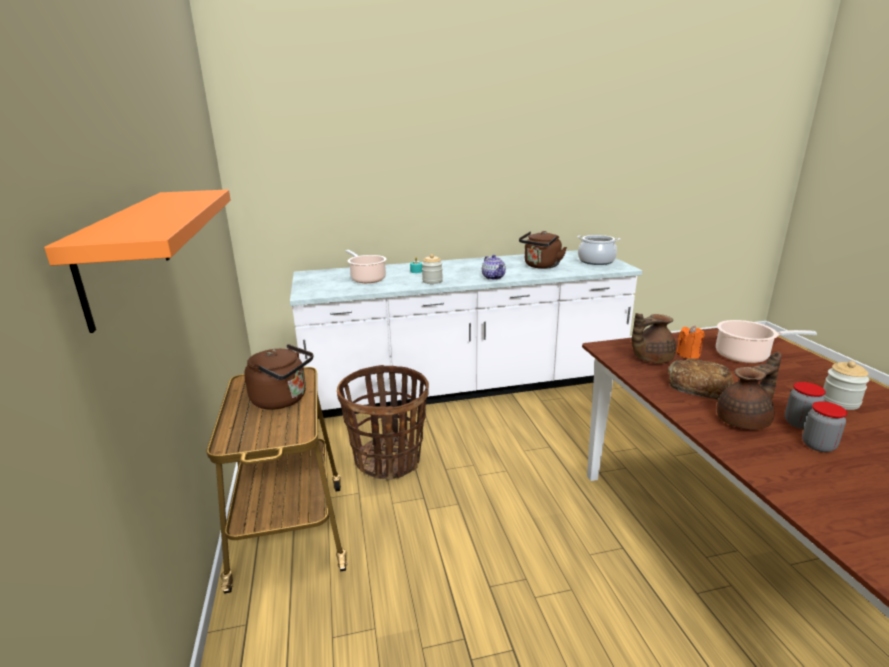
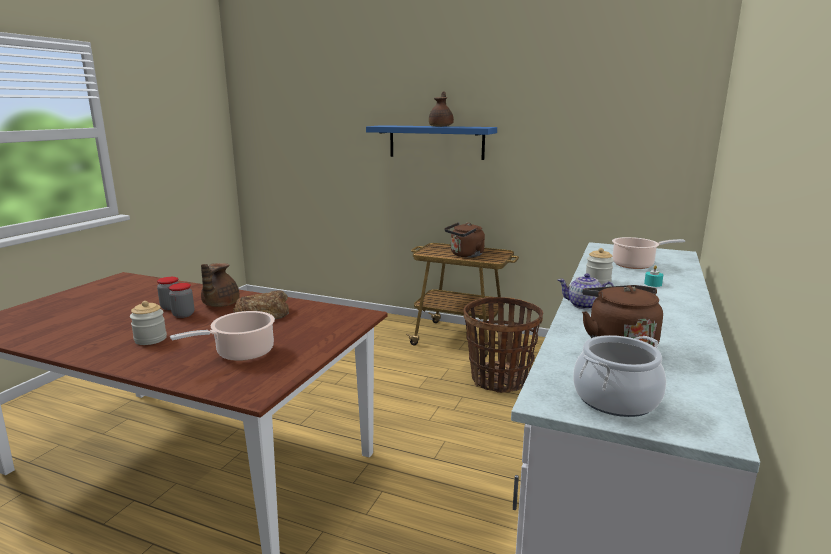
camera: 125 degrees right, 5 degrees down
(127, 251) = (436, 142): orange shelf -> blue shelf
(650, 358) = (318, 319): brown teapot -> brown teapot (441, 126)
(688, 355) = (293, 334): orange candle -> none

